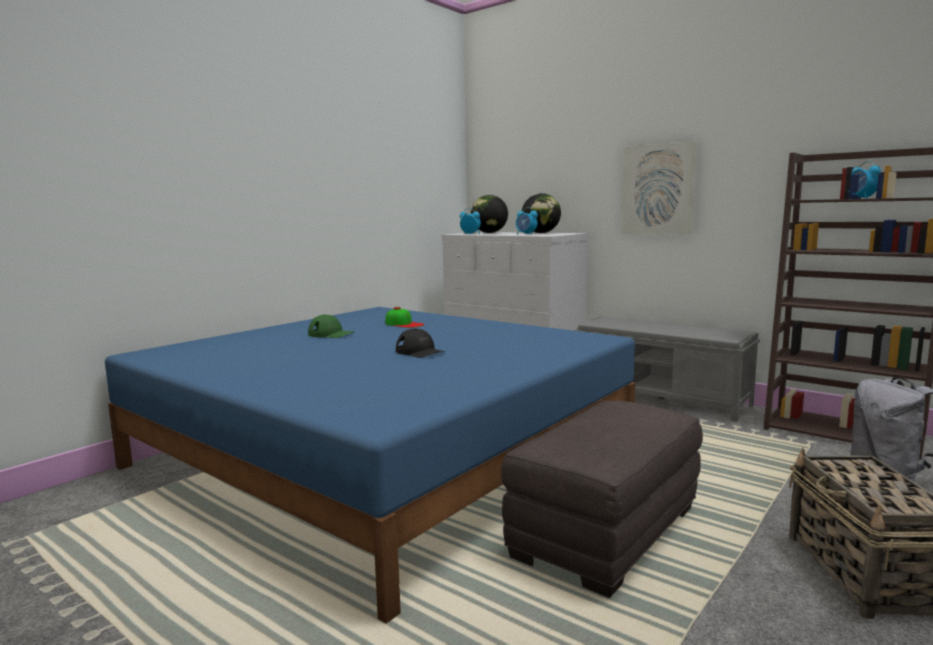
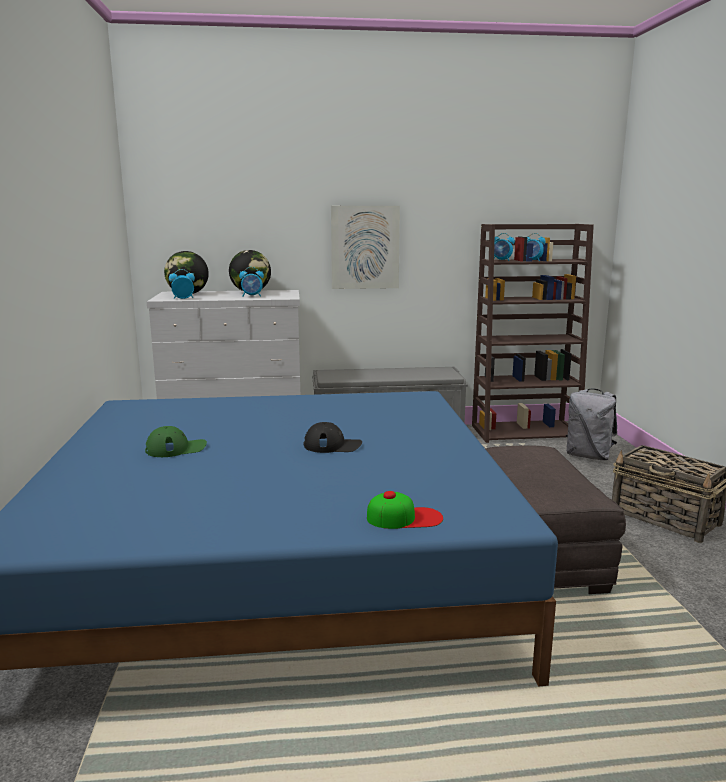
camera: 45 degrees left, 5 degrees up
(404, 324) = (216, 417): cap -> cap (405, 518)
(816, 199) = (501, 260): none -> alarm clock

